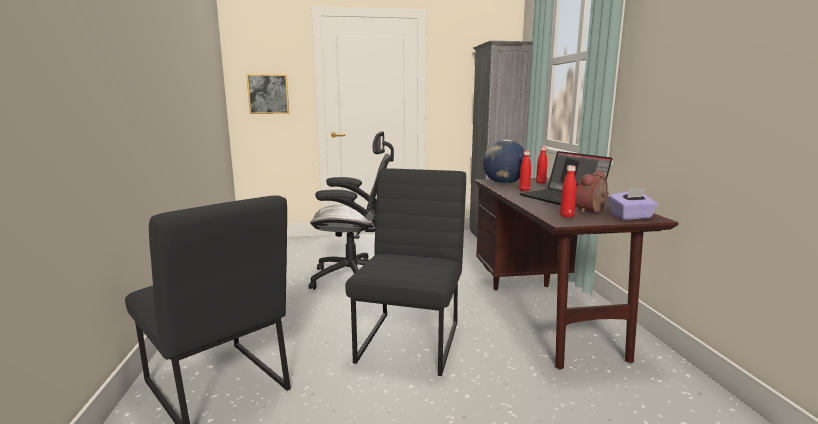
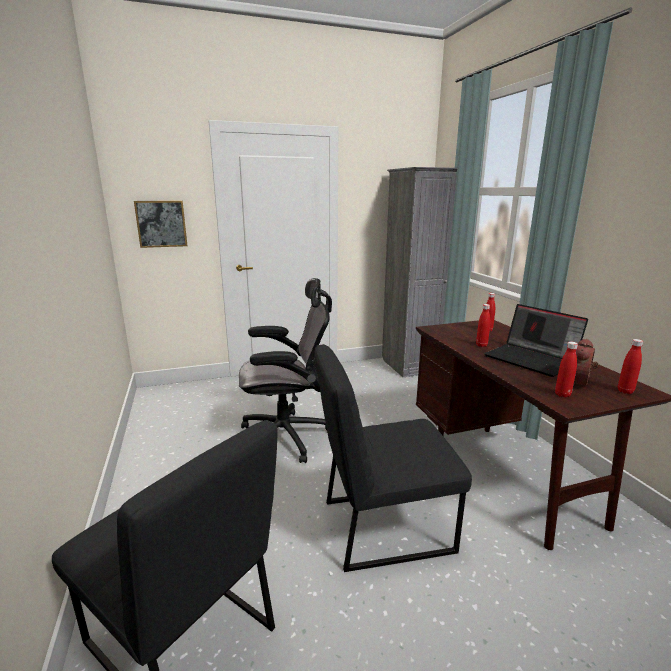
camera: 10 degrees left, 5 degrees up
(411, 339) = (382, 525): black chair -> black chair turned 105 degrees counterclockwise
(503, 183) = (451, 333): globe -> none
(631, 217) = (625, 391): purple tissue box -> red bottle

